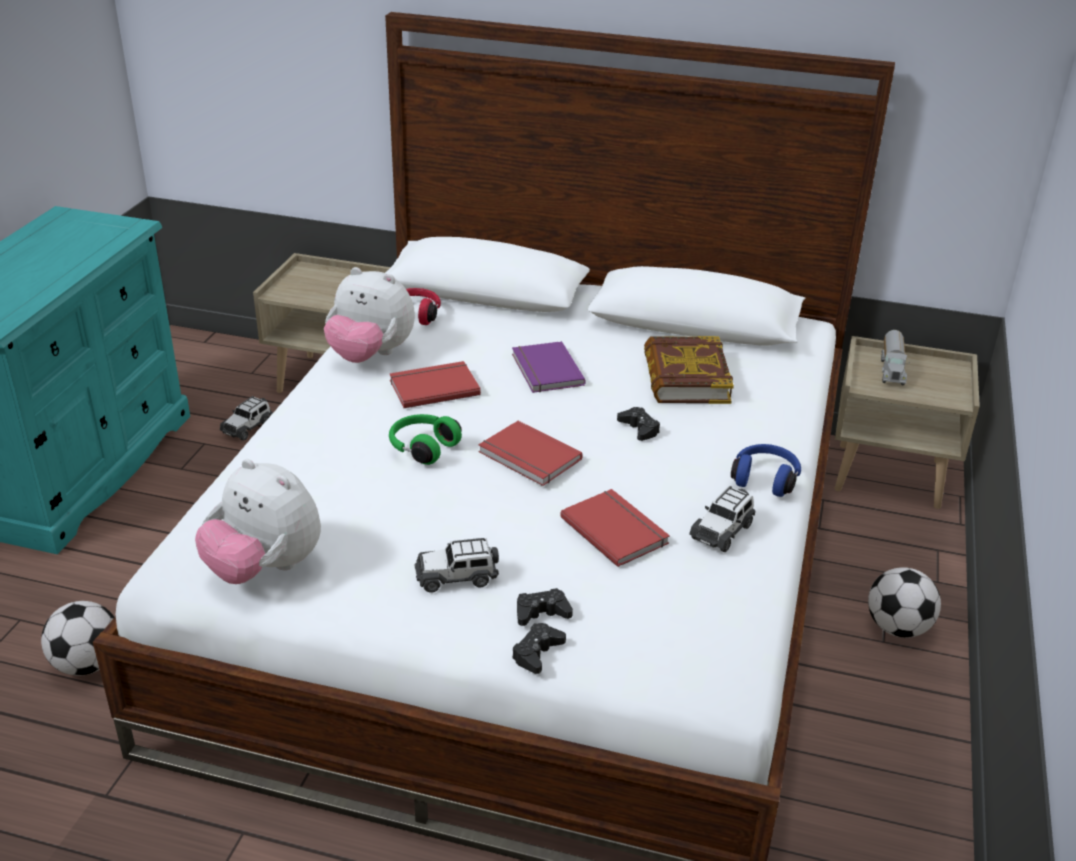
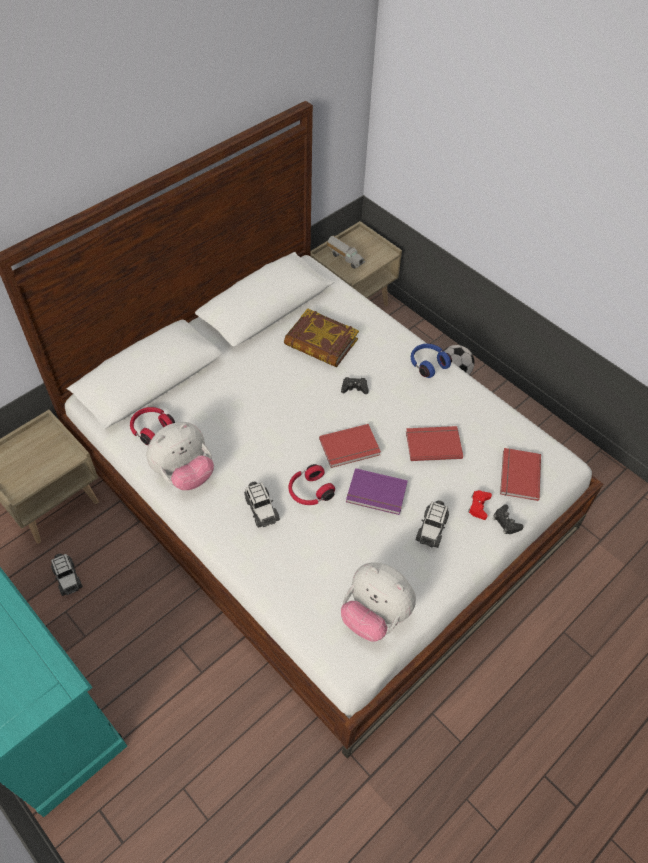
camera: 60 degrees left, 20 degrees up
(88, 664) = (254, 756): football -> none
(264, 568) = (374, 615): plush toy -> plush toy turned 60 degrees clockwise
(422, 447) = (309, 492): green headphones -> red headphones
(433, 386) = (246, 458): red book -> red book (518, 475)
(541, 613) = (479, 506): black game controller -> red game controller
(545, 370) = (267, 397): purple book -> purple book (376, 494)
(722, 531) = (458, 404): toy car -> toy car (261, 509)

